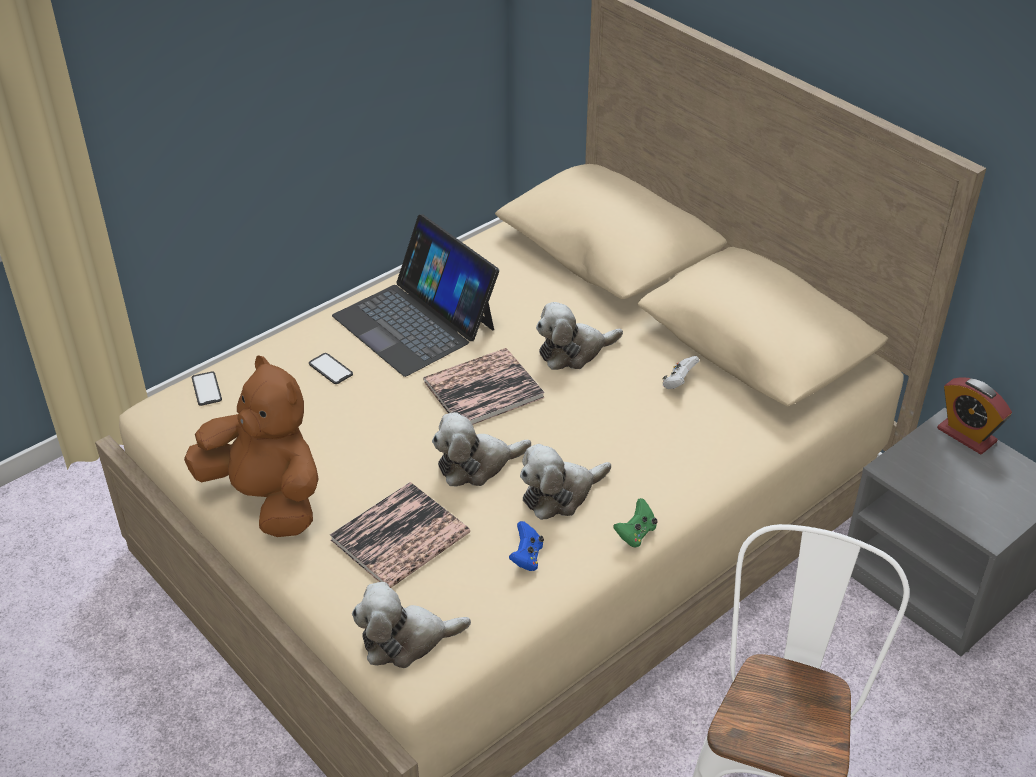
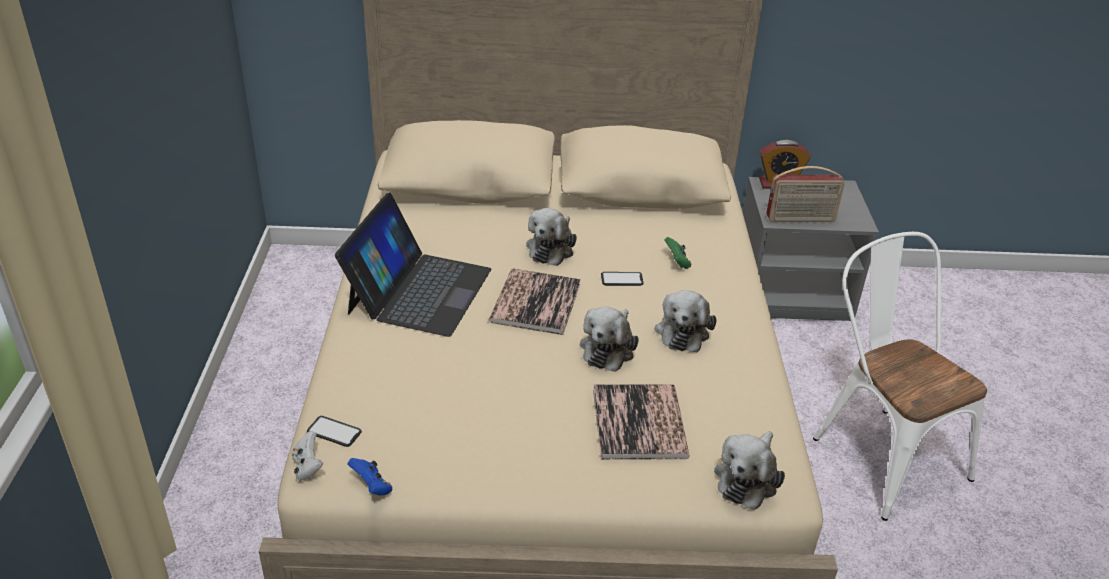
camera: 50 degrees left, 5 degrees down
(267, 498) = (512, 468): brown plush toy -> none
(330, 369) = (410, 356): phone -> phone (622, 279)
(415, 322) = (418, 290): laptop -> laptop turned 75 degrees counterclockwise
(527, 557) = (726, 378): blue game controller -> blue game controller (372, 487)
(636, 534) = (755, 323): green game controller -> green game controller (677, 262)
(678, 382) = (638, 229): white game controller -> white game controller (307, 467)
(923, 485) = (800, 219): none -> radio

